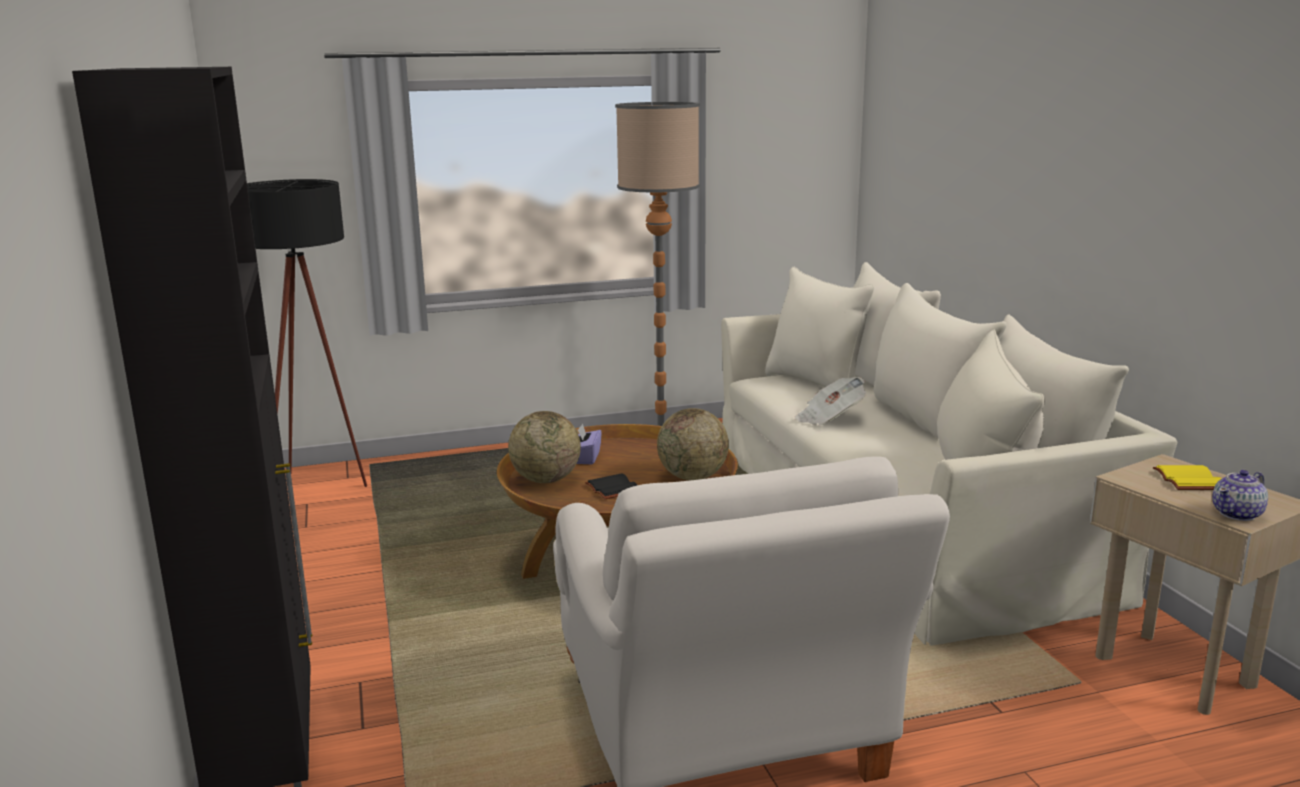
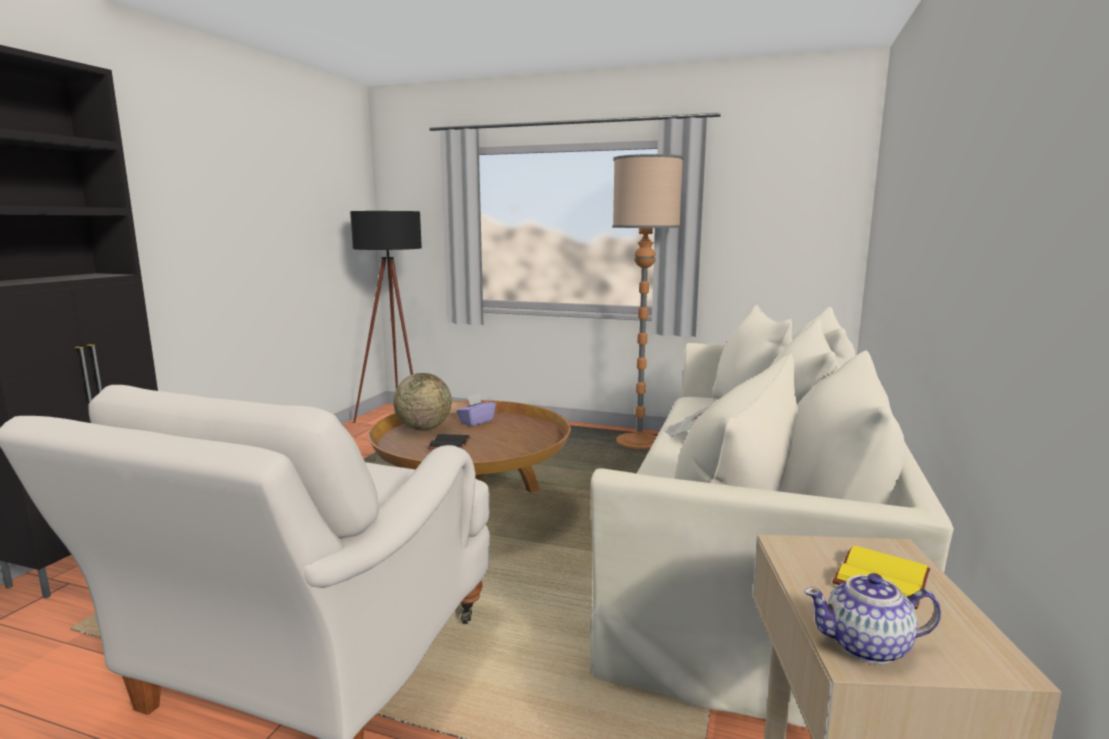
camera: 35 degrees right, 5 degrees down
(693, 477) = (516, 451): globe -> none

